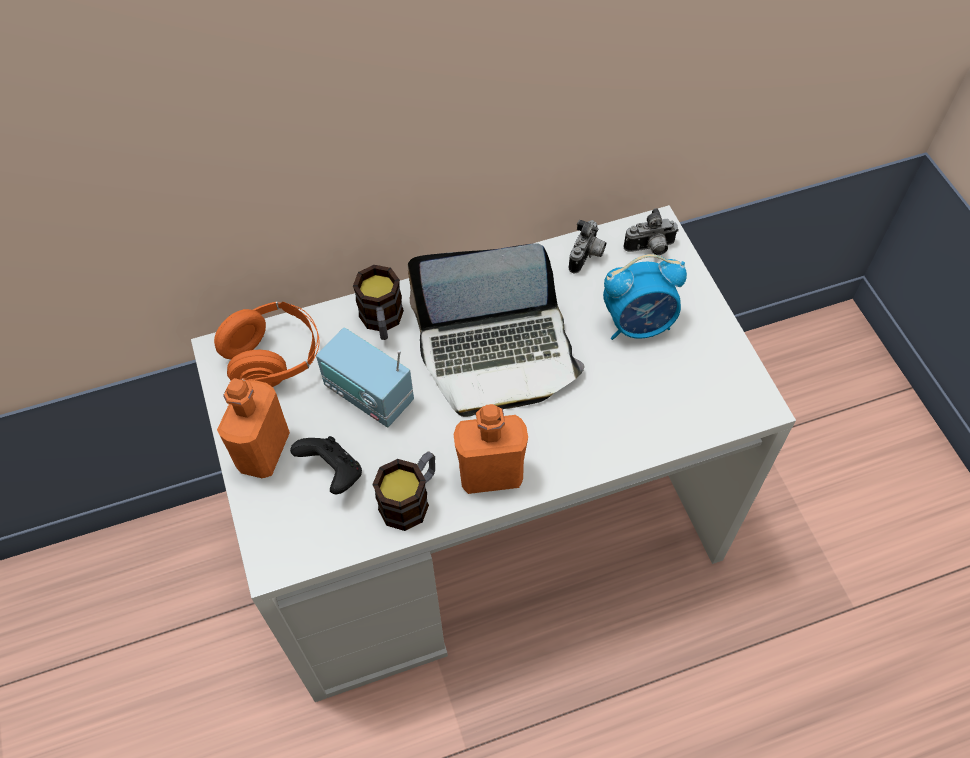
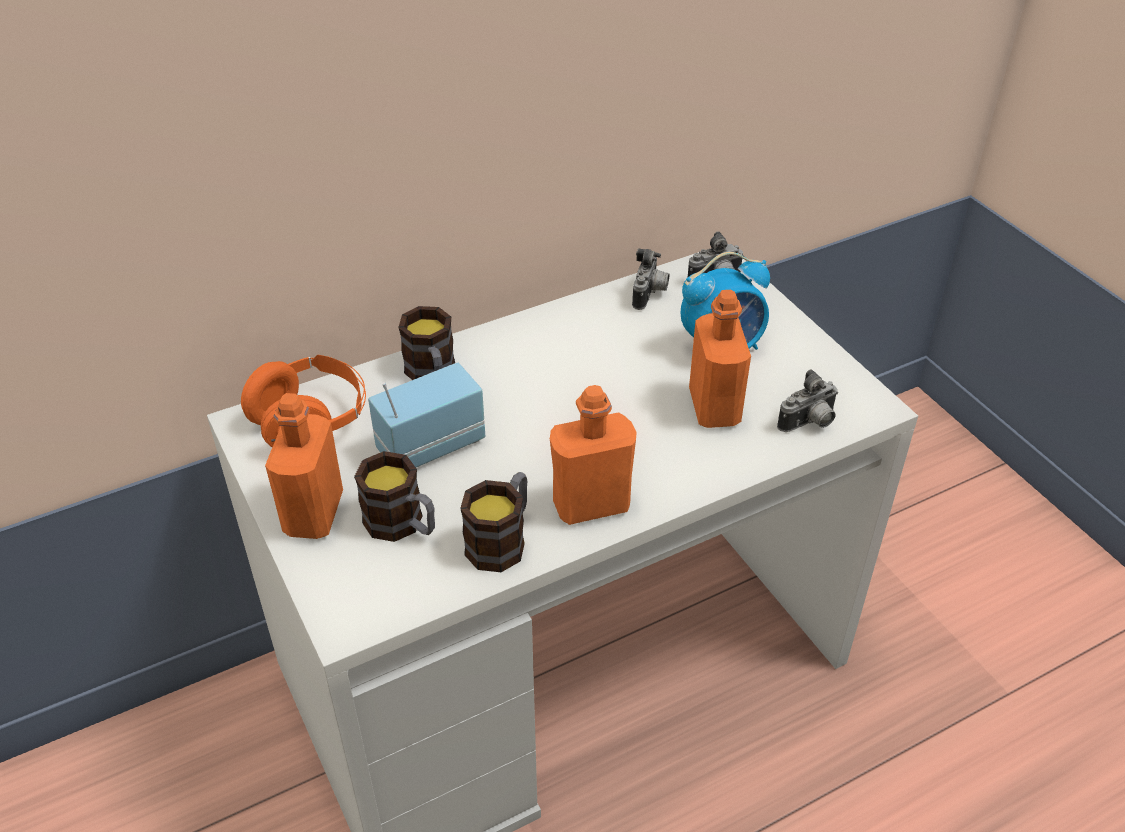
camera: 10 degrees left, 15 degrees down
(333, 473) = (402, 525): black game controller -> mug
(368, 395) = (430, 445): radio -> radio turned 120 degrees clockwise
(498, 353) = (572, 390): laptop -> none
(617, 388) = (714, 407): none -> orange bottle
(696, 416) = (809, 423): none -> camera

